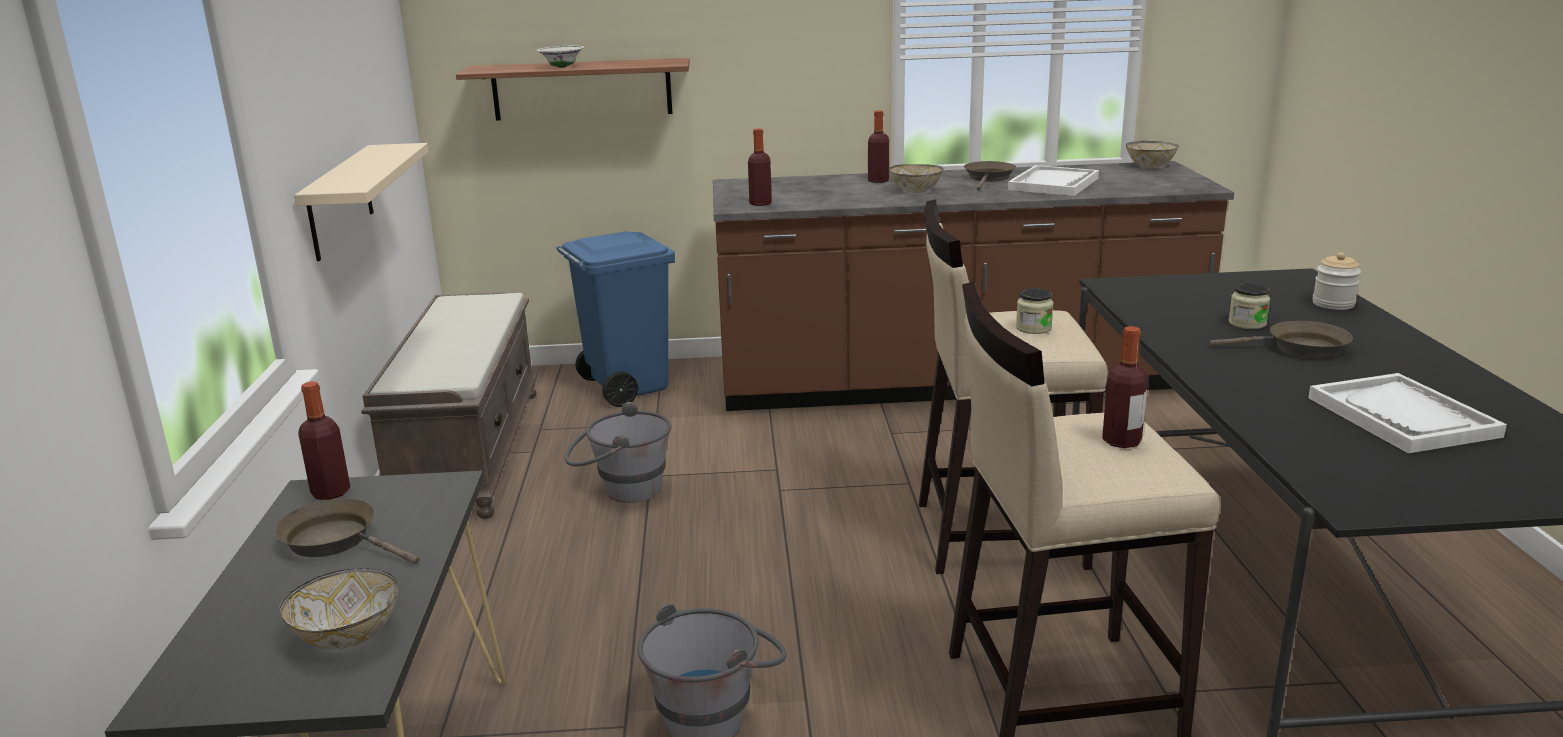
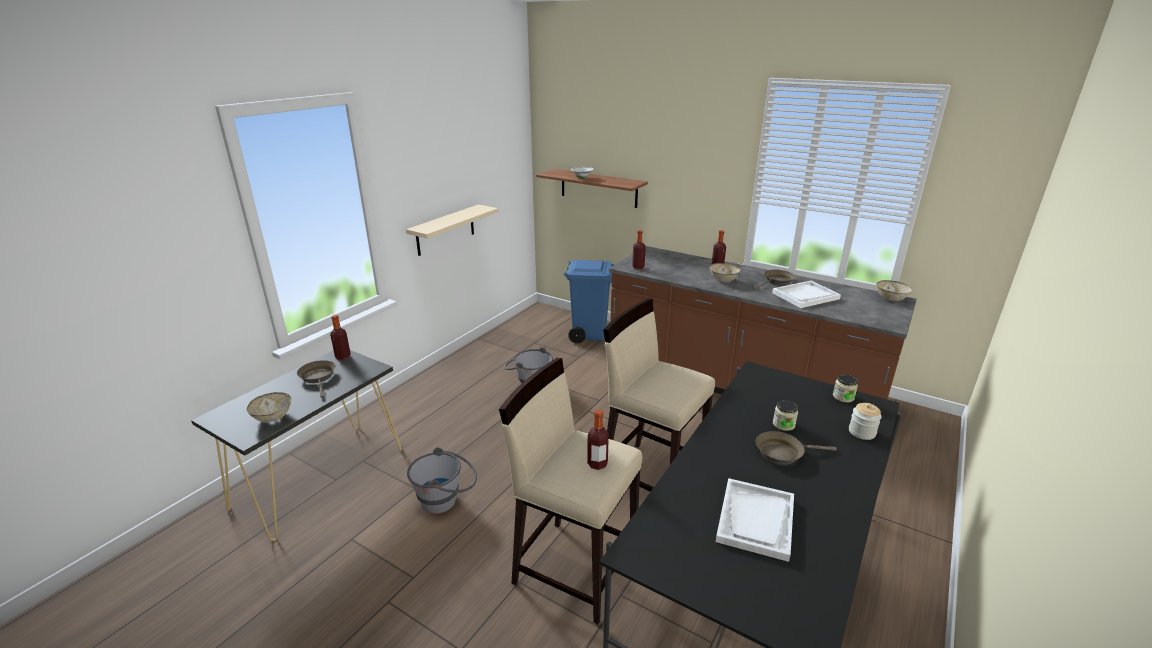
camera: 35 degrees right, 5 degrees up
(468, 451) = (499, 343): brown bench -> none
(1033, 328) = (671, 382): jar -> jar (843, 397)
(1300, 349) = (782, 453): brown frying pan -> brown frying pan turned 135 degrees clockwise

